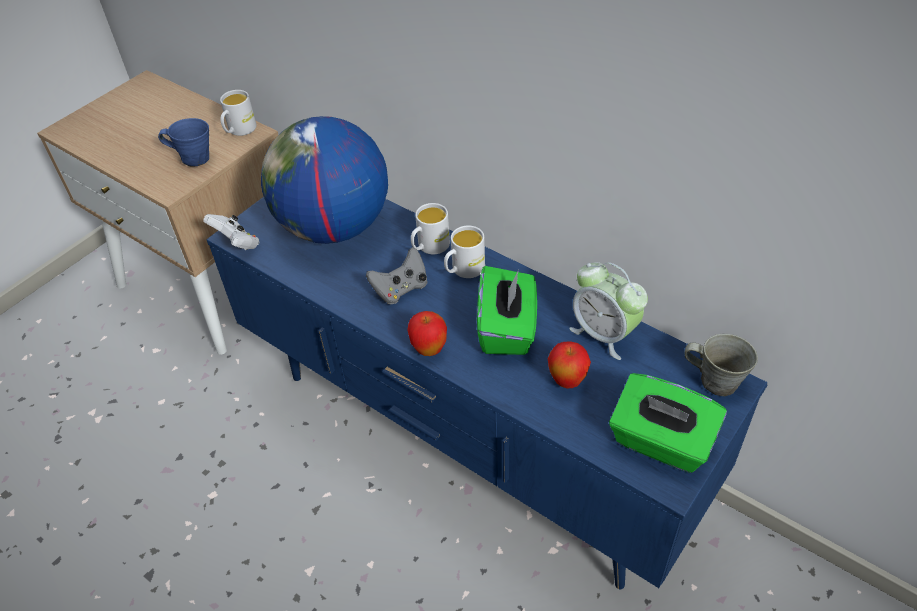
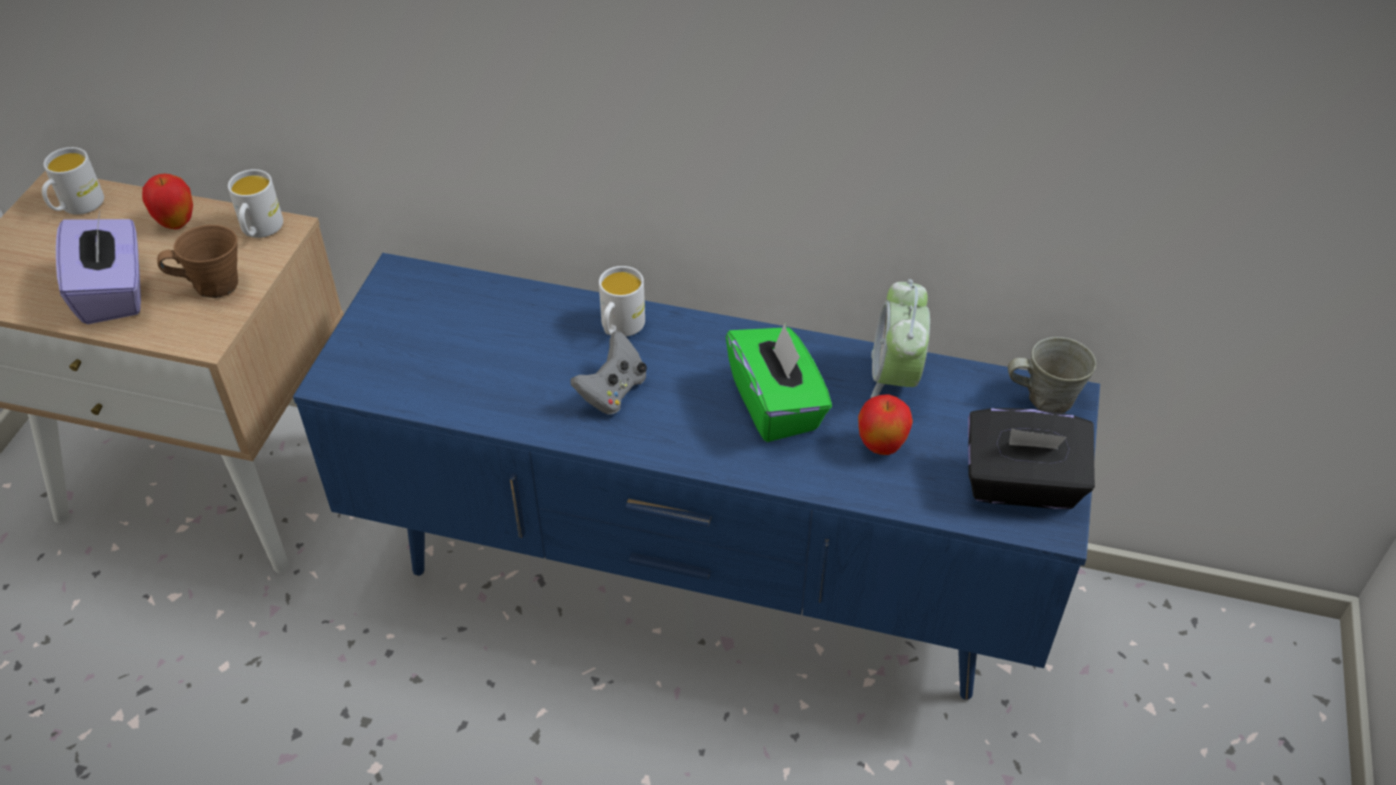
camera: 25 degrees left, 0 degrees up
(138, 149) = (114, 292): none -> purple tissue box
(194, 158) = (213, 285): blue mug -> brown mug
(237, 244) = (344, 390): white game controller -> none
(334, 228) = (473, 334): globe -> none
(429, 349) = (692, 457): apple -> apple (177, 223)
(463, 270) = (681, 346): white mug -> white mug (77, 206)
(604, 334) = (894, 379): alarm clock -> alarm clock turned 75 degrees clockwise
(660, 442) = (1021, 485): green tissue box -> black tissue box

